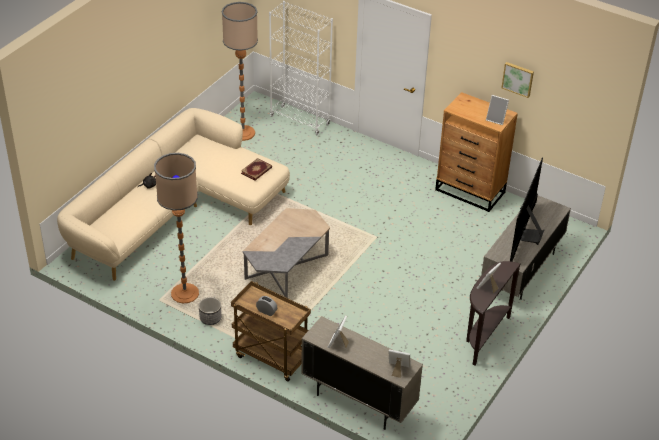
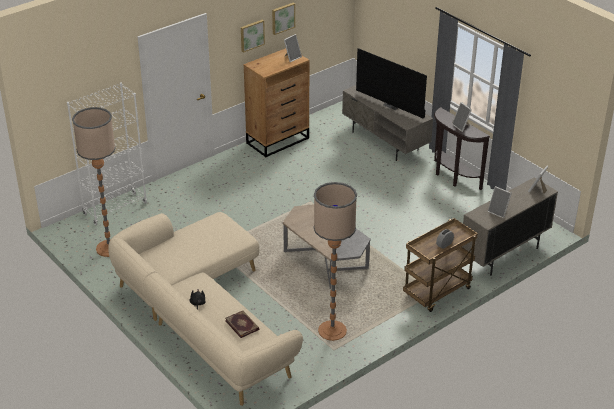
camera: 70 degrees left, 5 degrees down
(210, 318) = (373, 320): planter -> none
(257, 170) = (219, 228): book -> book (242, 325)
(478, 71) = (251, 35): none -> picture

